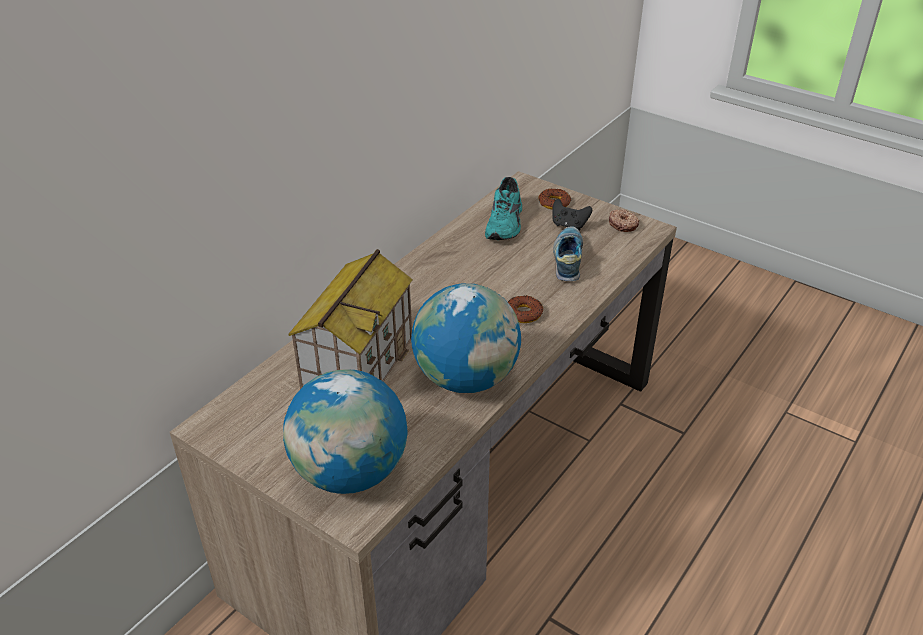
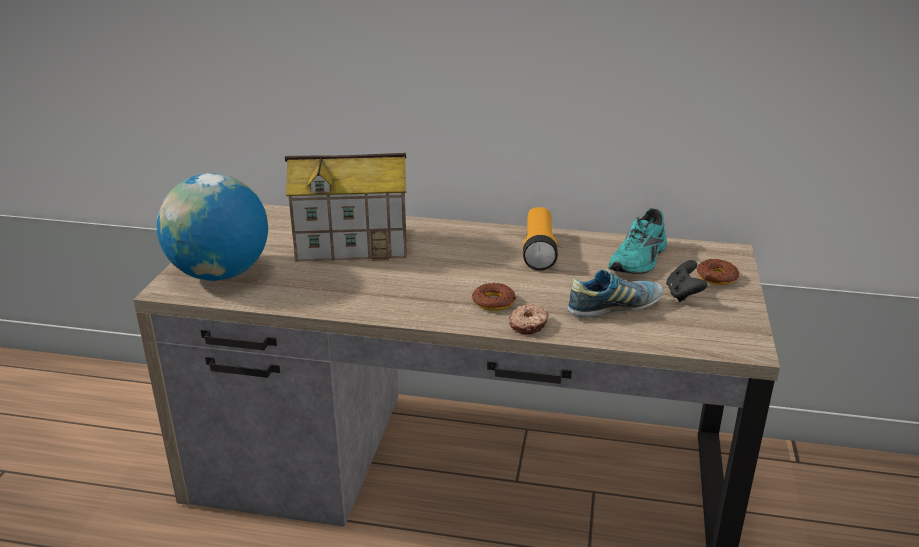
camera: 65 degrees right, 10 degrees down
(455, 264) = (539, 250): none -> flashlight
(466, 378) = (369, 295): globe -> none
(506, 223) = (640, 259): turquoise shoe -> turquoise shoe turned 45 degrees counterclockwise
(623, 224) = (731, 328): donut -> donut (529, 325)

